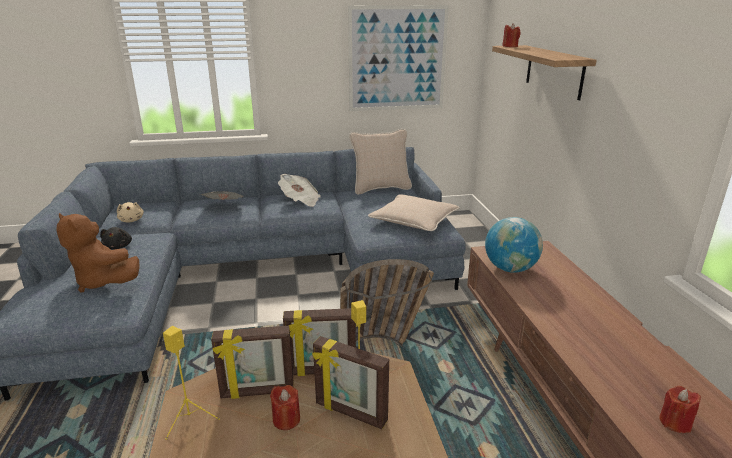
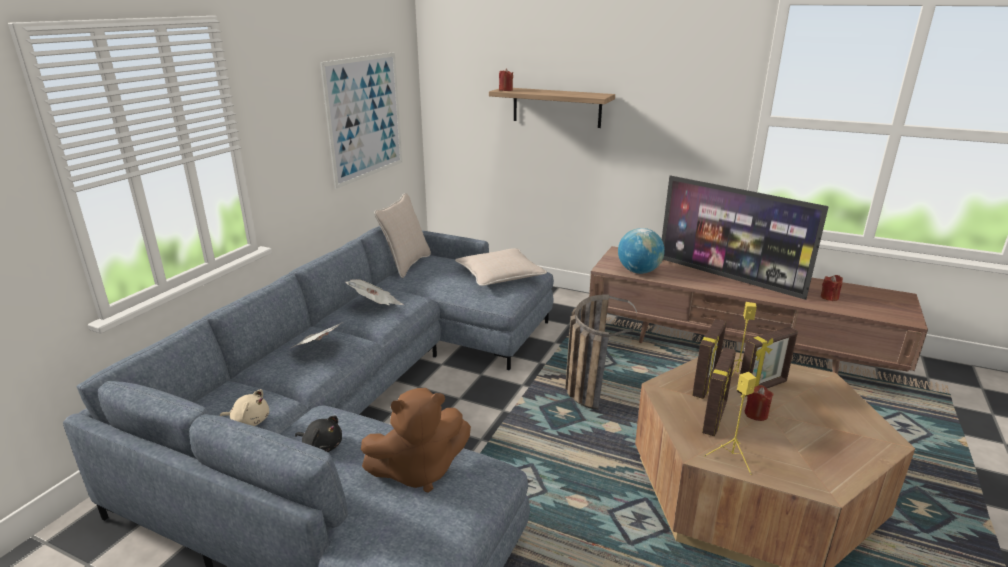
camera: 55 degrees left, 0 degrees up
(593, 324) = (729, 277): none -> television

